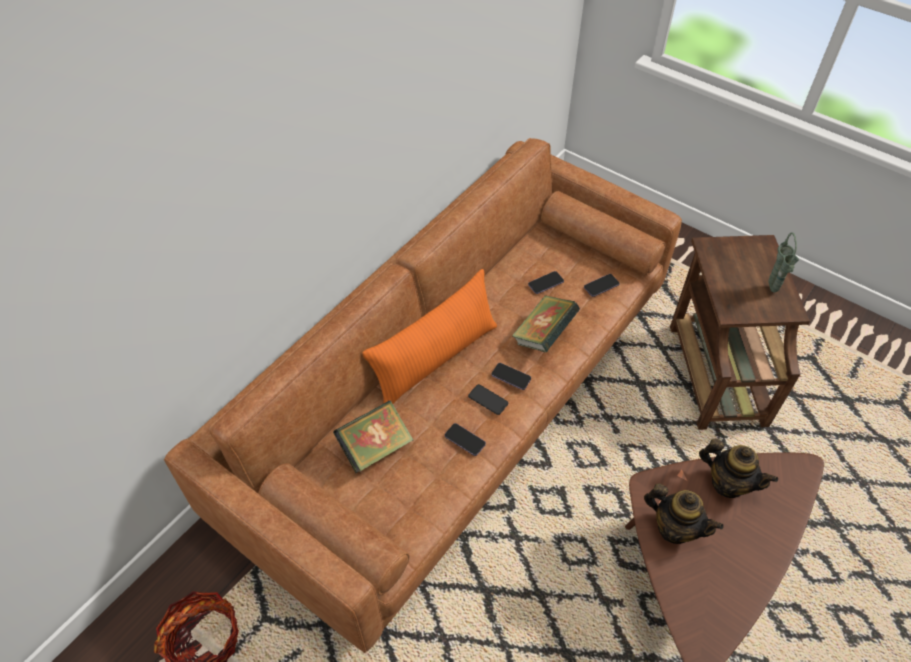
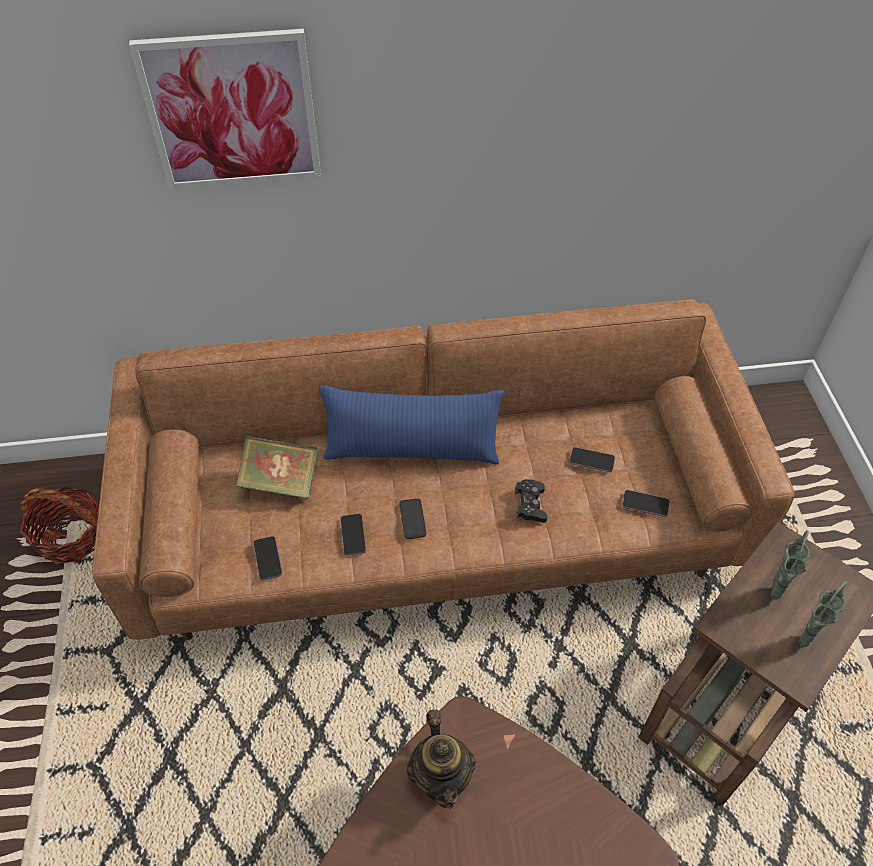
camera: 45 degrees right, 0 degrees up
(215, 162) = (232, 111): none -> picture
(435, 359) = (412, 451): orange pillow -> blue pillow
(511, 377) = (455, 516): phone -> phone (267, 559)
(543, 335) = (530, 505): book -> black game controller
(728, 483) = (544, 789): teapot -> none
(734, 278) = (773, 596): none -> green vase

